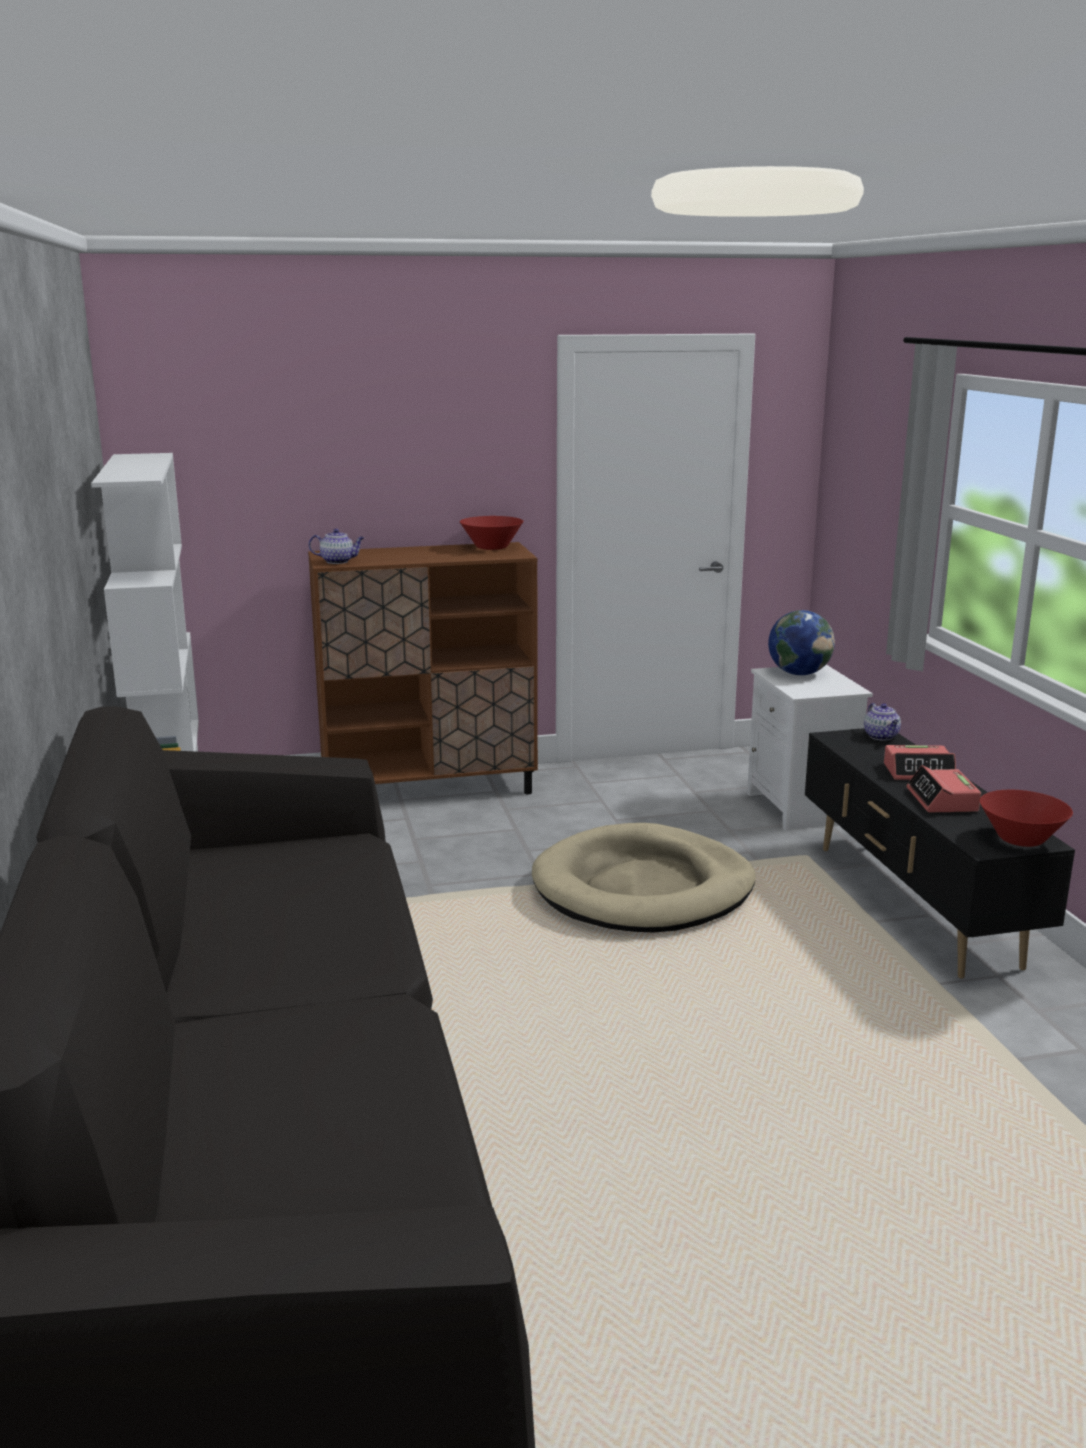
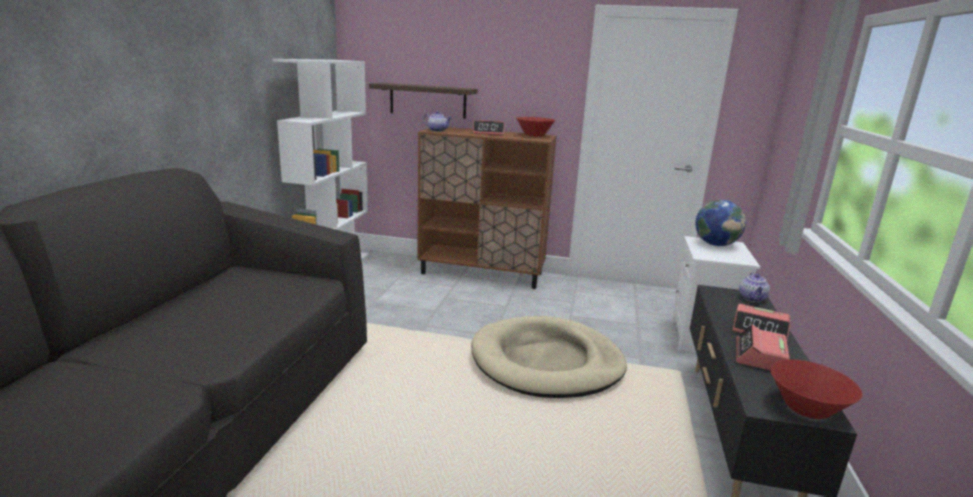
camera: 25 degrees right, 0 degrees up
(290, 508) = (427, 100): none -> shelf
(421, 554) = (488, 133): none -> alarm clock

